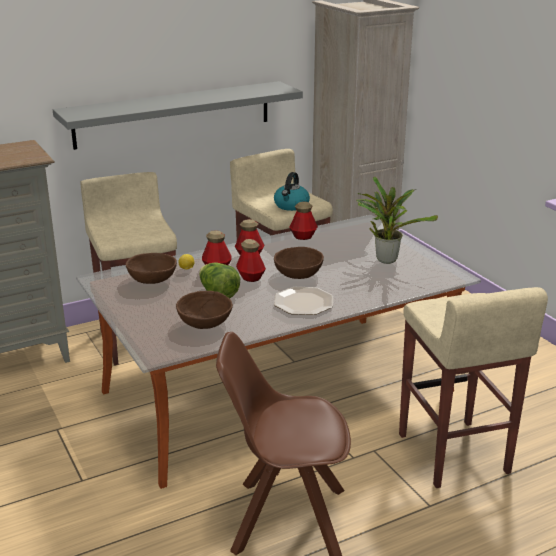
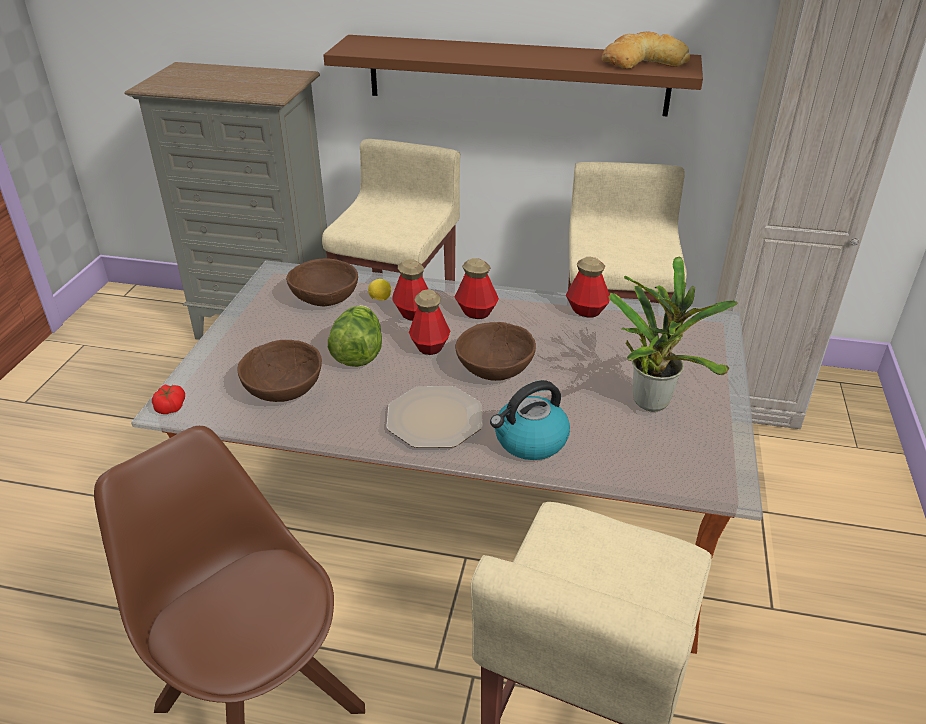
camera: 40 degrees right, 10 degrees up
(155, 354) = (170, 406): none -> tomato
(173, 114) = (516, 75): grey shelf -> brown shelf
(259, 89) = (642, 61): none -> bread
(291, 206) = (622, 256): kettle -> kettle (530, 441)

